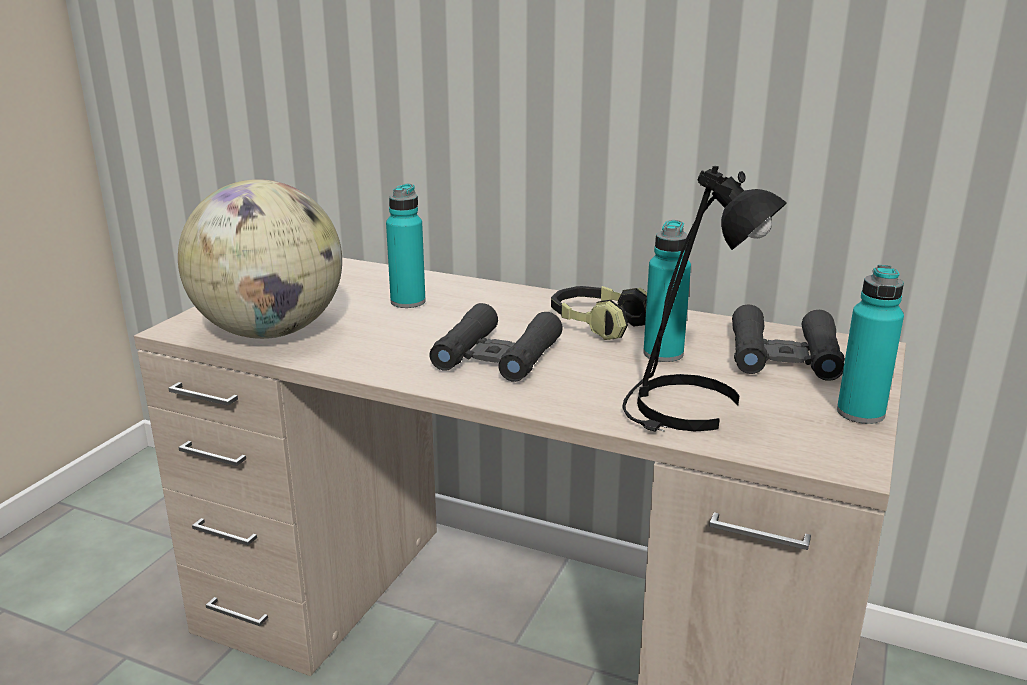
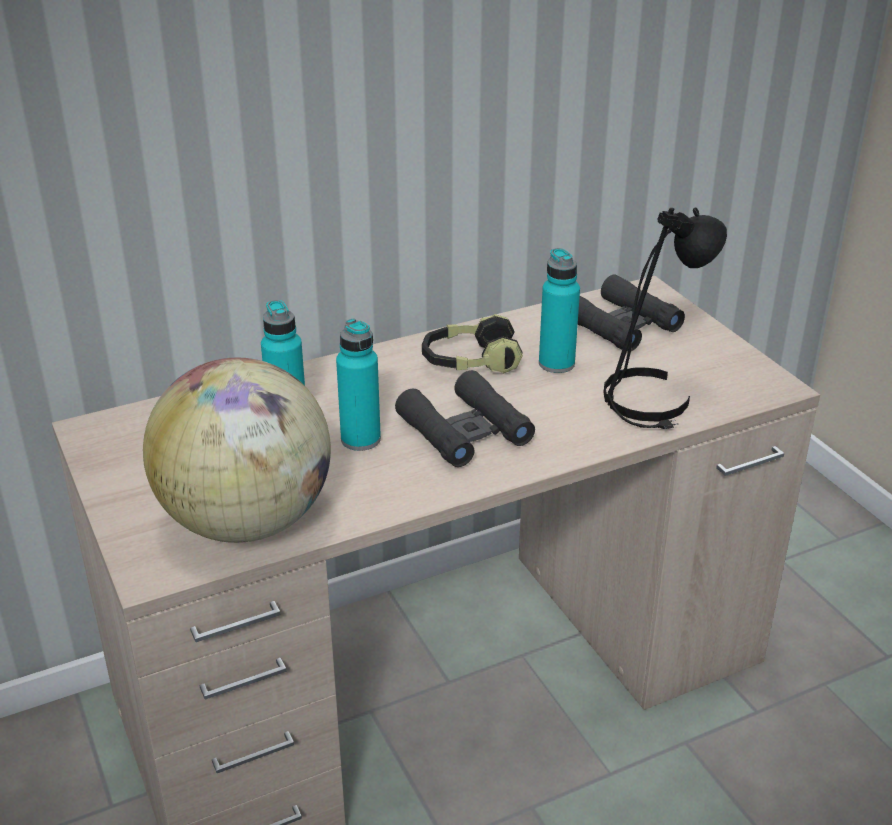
camera: 50 degrees left, 10 degrees up
(860, 413) = (725, 346): turquoise bottle -> turquoise bottle (360, 439)

